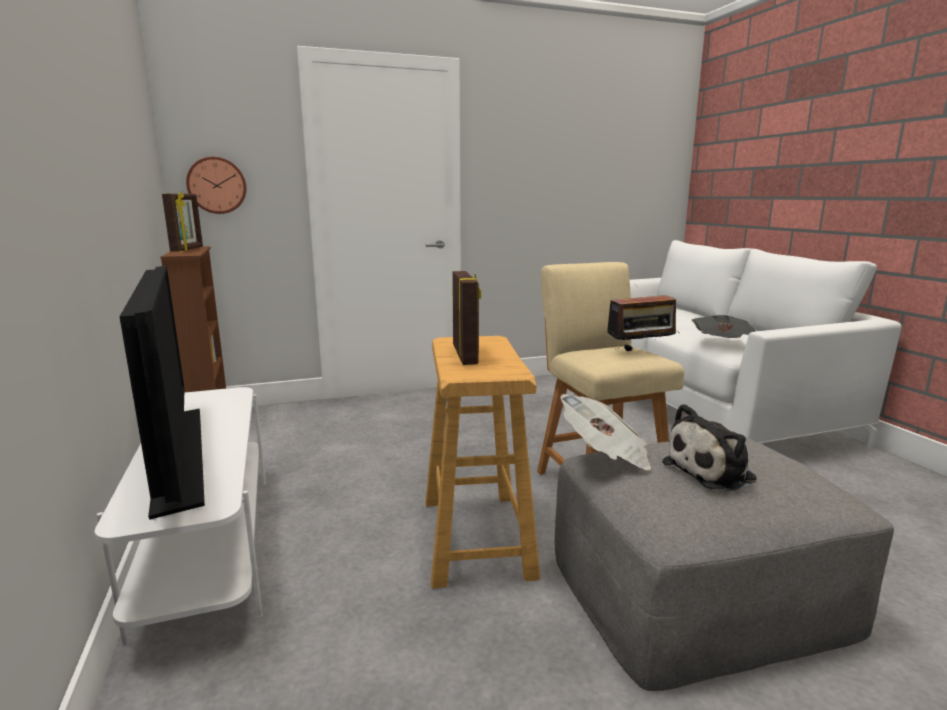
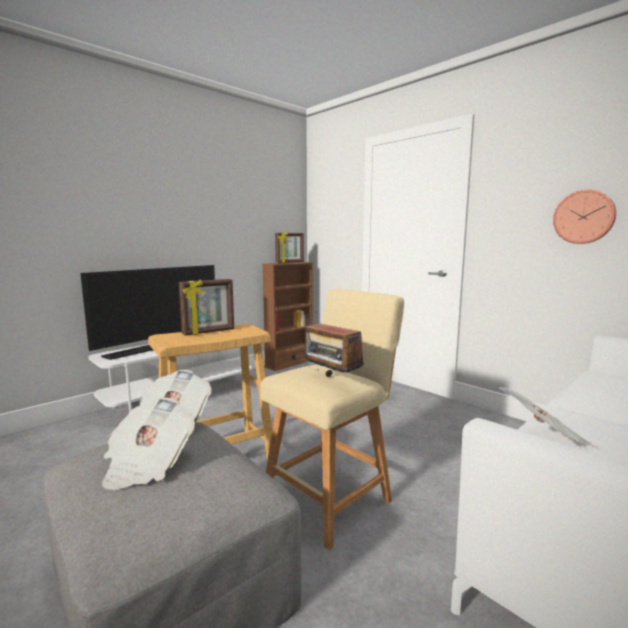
camera: 65 degrees right, 5 degrees down
(217, 185) = (324, 228): wall clock -> wall clock (584, 217)
(713, 471) = (147, 464): plush toy -> newspaper

